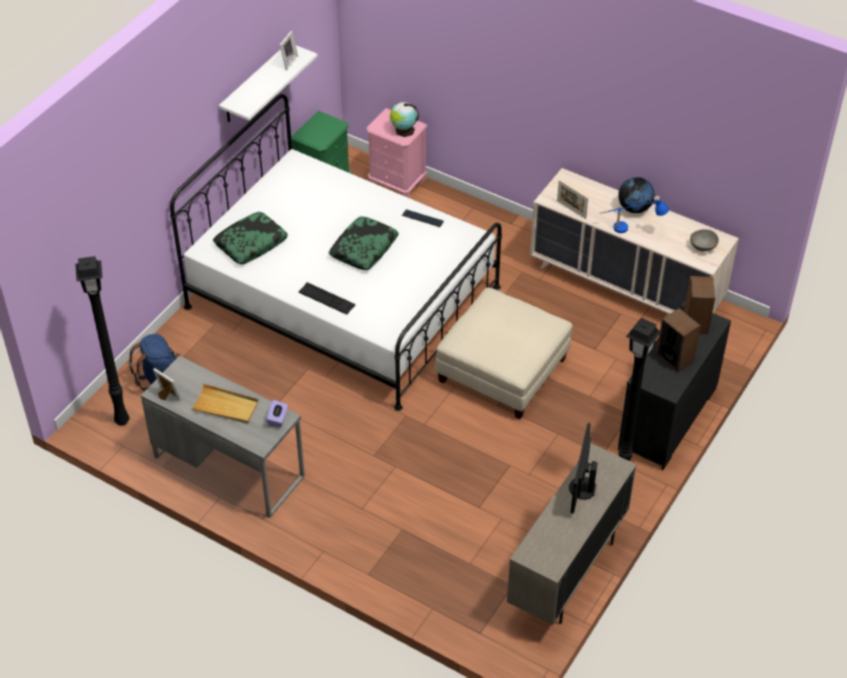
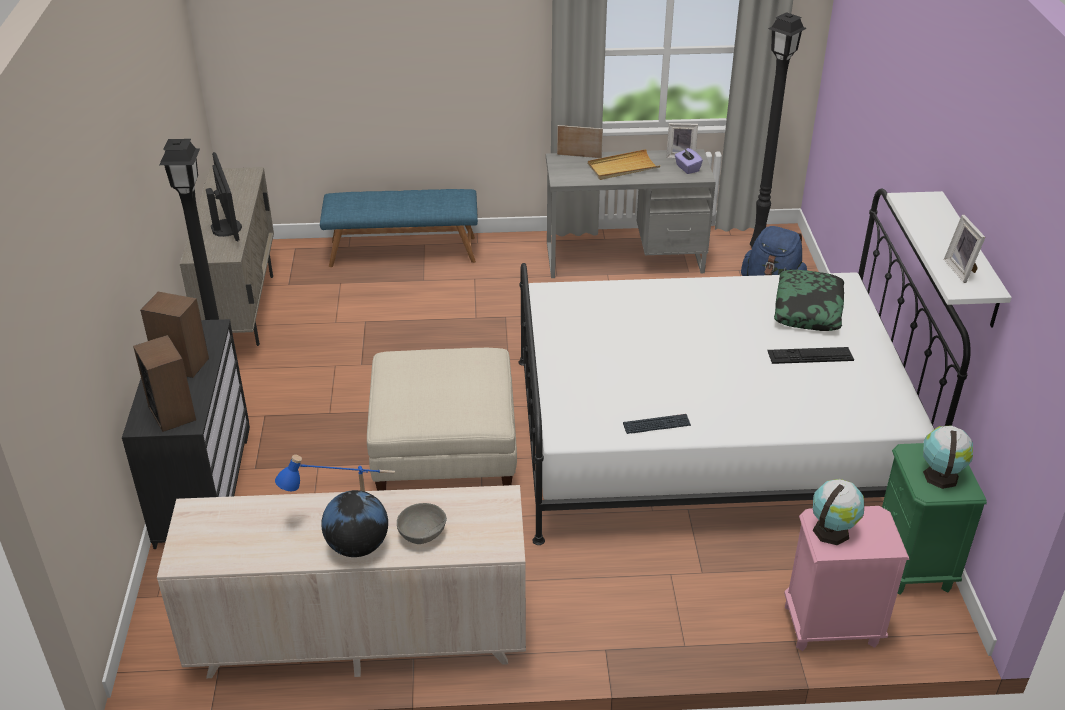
camera: 145 degrees right, 10 degrees down
(278, 419) = (566, 177): purple tissue box -> purple tissue box (687, 168)
(322, 127) = (940, 475): none -> globe
(326, 298) = (656, 295): keyboard -> keyboard (810, 355)
(363, 248) = (682, 359): pillow -> none
(391, 575) = (403, 251): none -> blue bench
(571, 209) = (453, 497): picture frame -> picture frame (579, 156)
(702, 247) = (211, 533): grey bowl -> grey bowl (422, 534)

